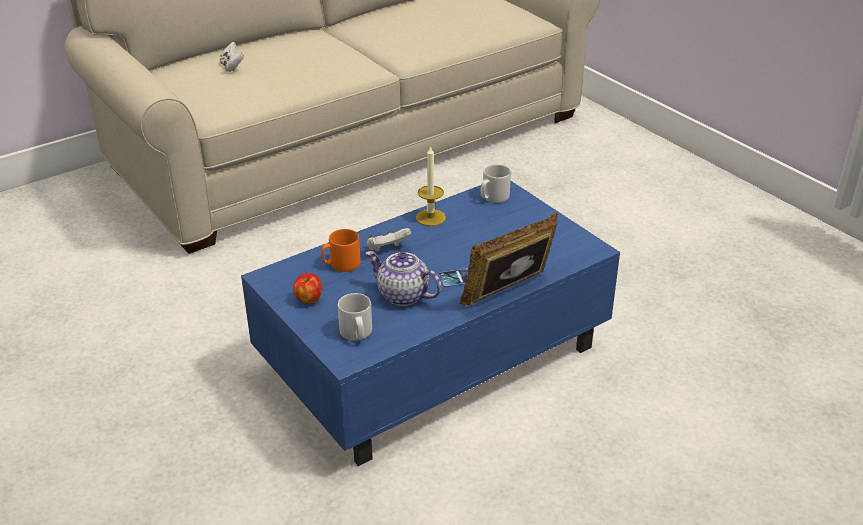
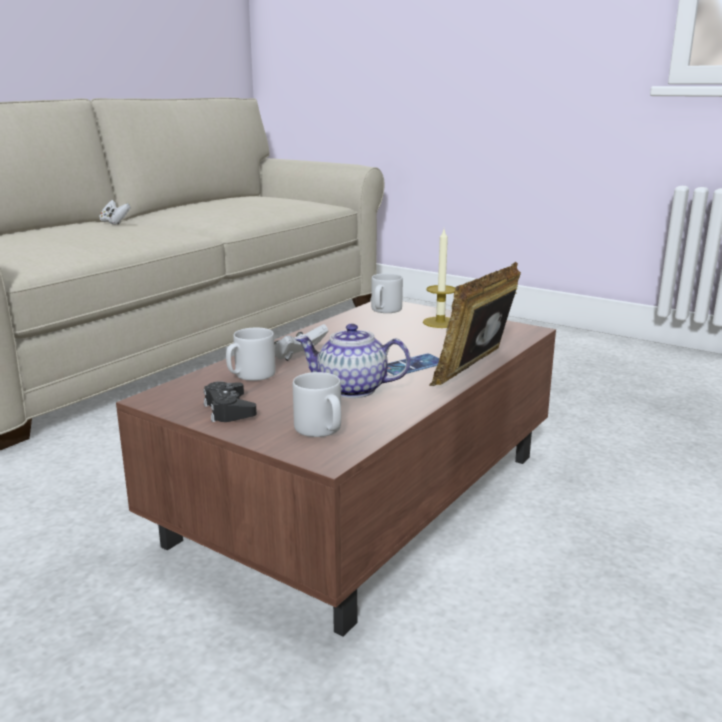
camera: 20 degrees left, 15 degrees down
(232, 67) = (29, 238): white game controller -> white game controller (115, 223)
(308, 299) = (229, 409): apple -> black game controller
(341, 264) = (250, 375): orange mug -> grey mug
(430, 217) = (329, 330): candle -> candle (440, 322)
(431, 358) = (361, 498): blue coffee table -> brown coffee table

